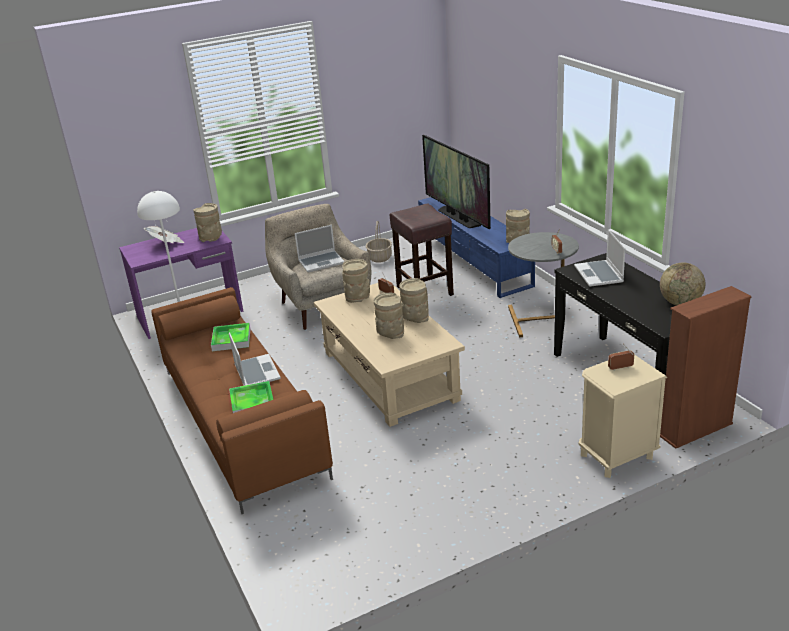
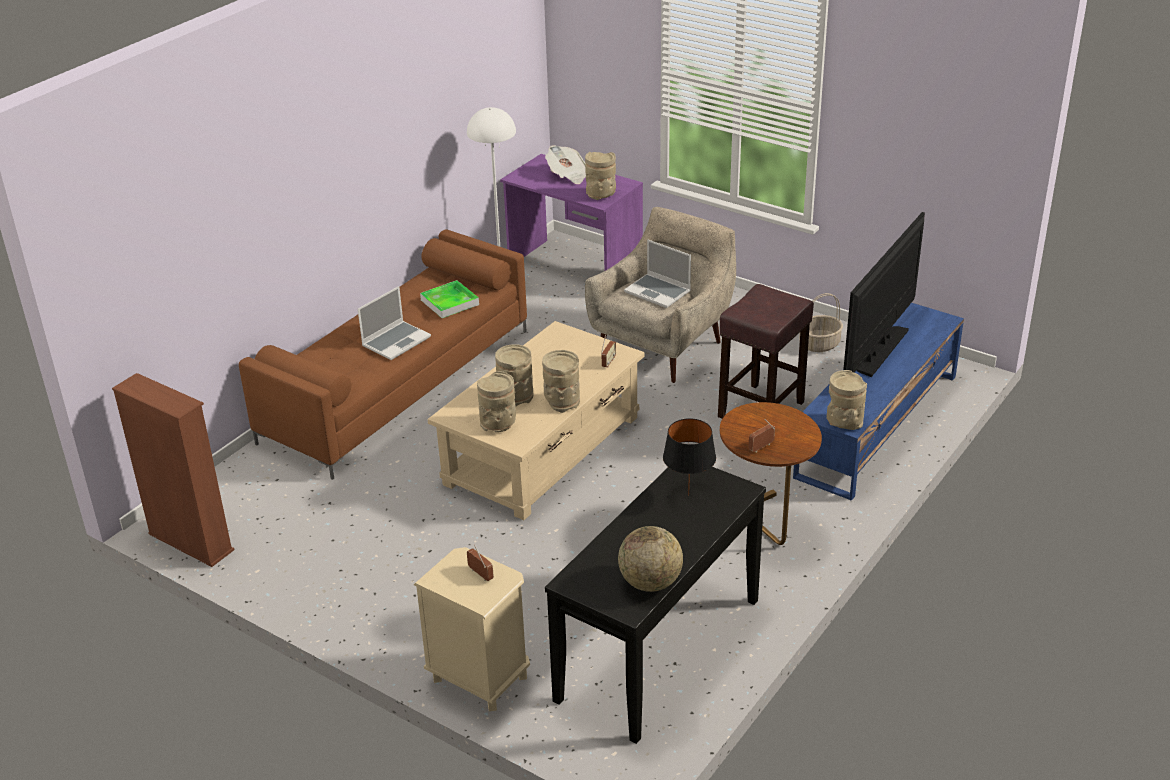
camera: 60 degrees right, 5 degrees up
(252, 402) = (342, 360): tray -> none
(358, 297) = (585, 346): beige vase -> beige vase (498, 424)
(541, 319) = (763, 531): grey side table -> brown side table
(599, 275) = (688, 495): laptop -> black table lamp
(695, 430) = (576, 739): brown bookcase -> brown bookcase (191, 542)

